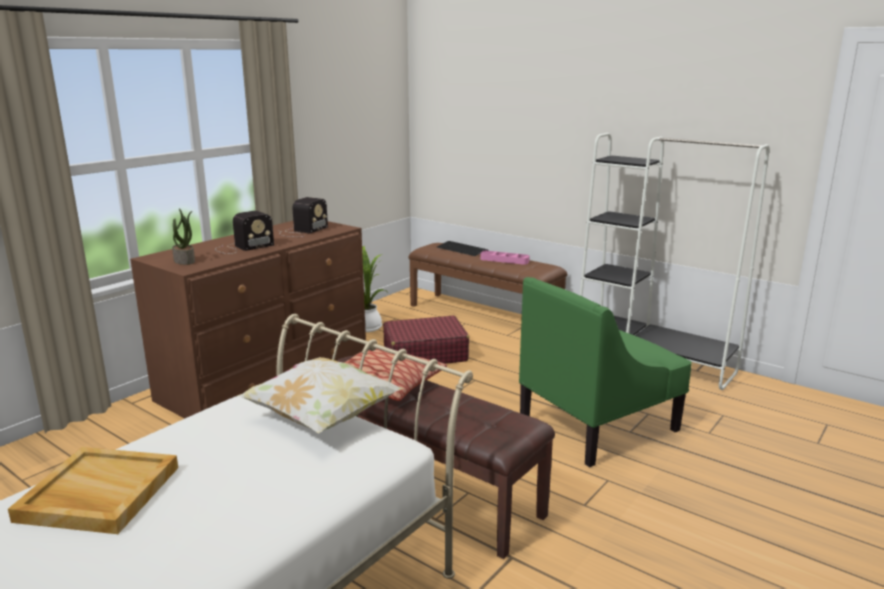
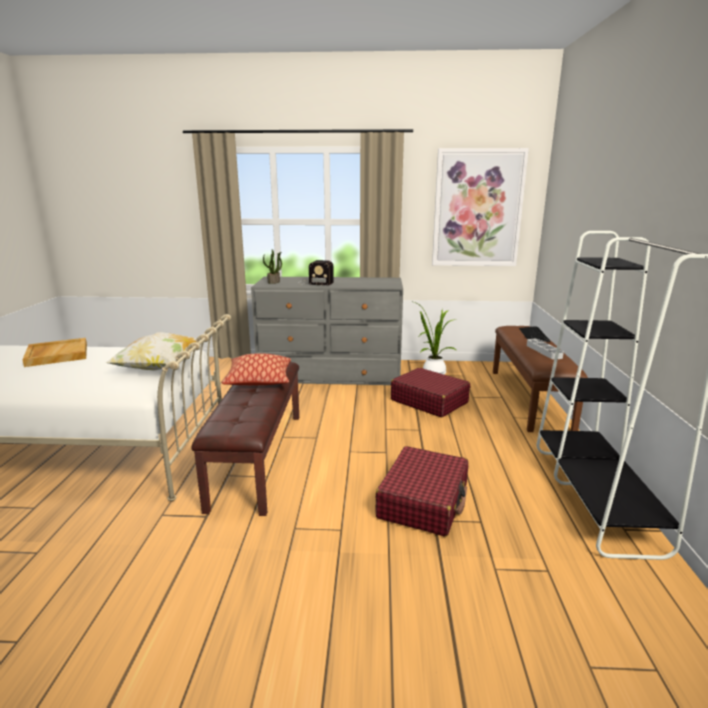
camera: 55 degrees right, 0 degrees up
(268, 374) = (331, 373): brown dresser -> grey dresser
(302, 231) = (367, 283): radio -> none
(358, 117) = (477, 208): none -> picture
(504, 260) = (544, 351): pink tray -> grey tray
(599, 425) = (423, 501): green armchair -> red suitcase

